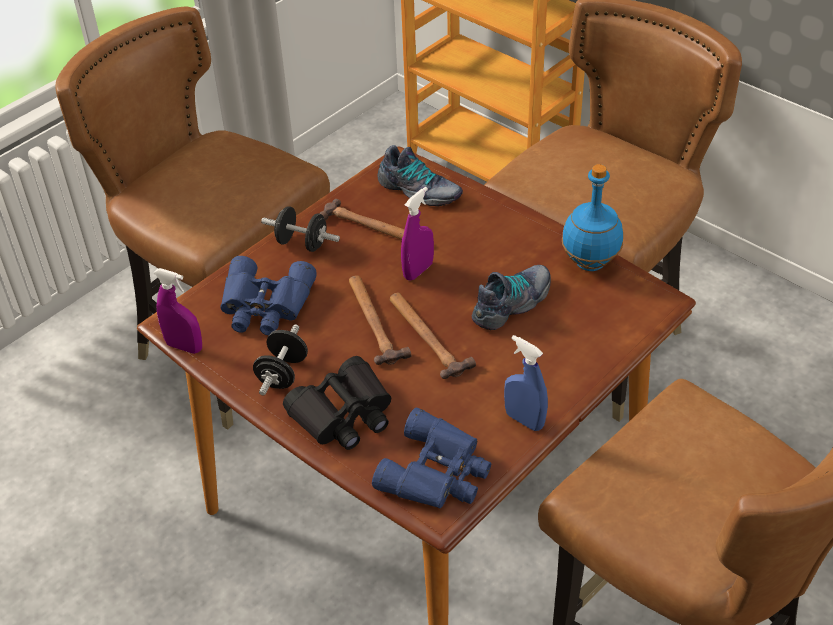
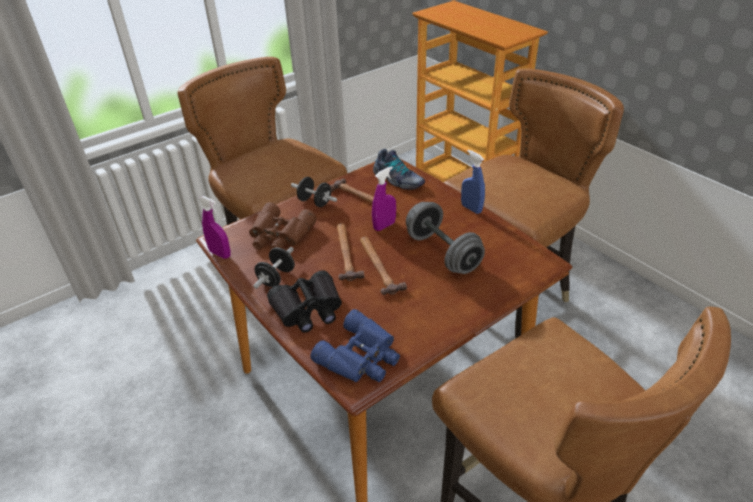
camera: 10 degrees right, 5 degrees down
(265, 306) = (279, 236): blue binoculars -> brown binoculars
(513, 304) = (442, 253): shoe -> grey dumbbell
(524, 420) = (432, 329): blue spray bottle -> blue spray bottle (471, 208)
(589, 262) = (500, 233): blue bottle -> none

